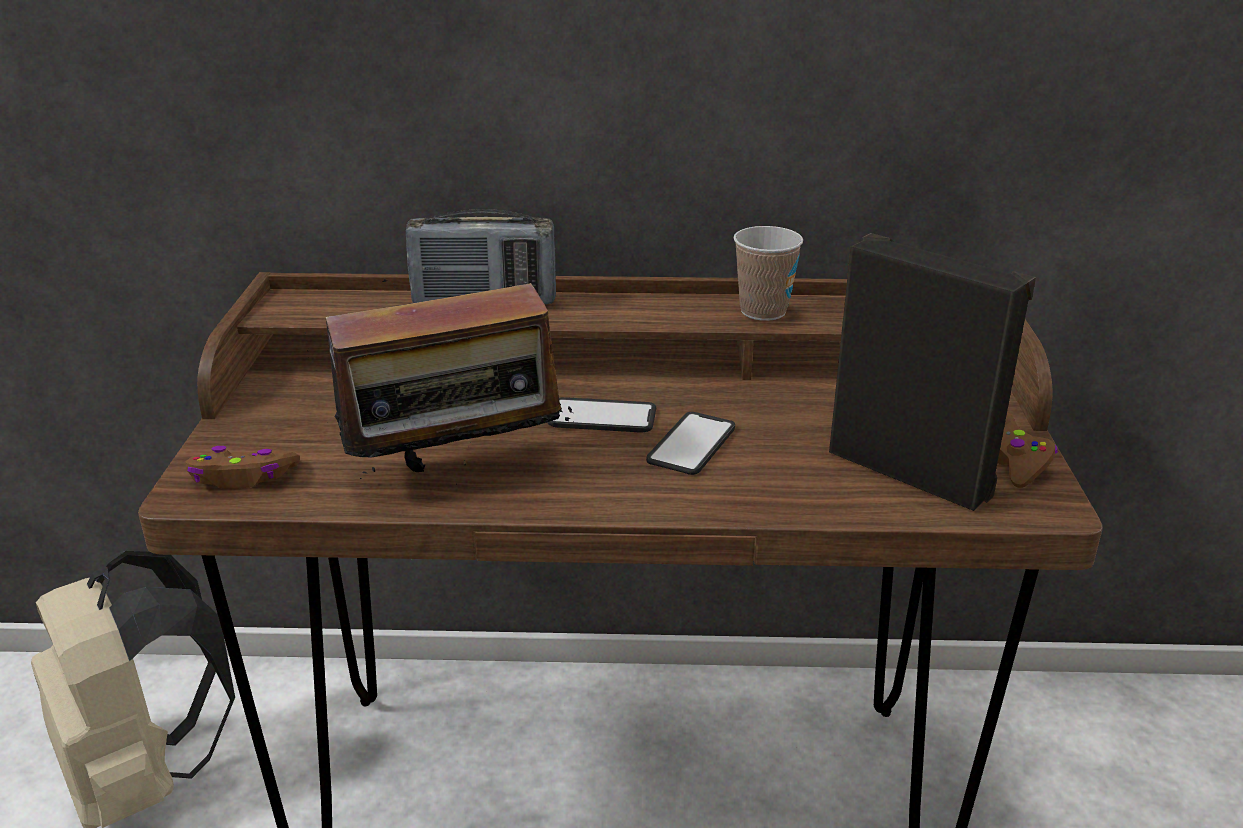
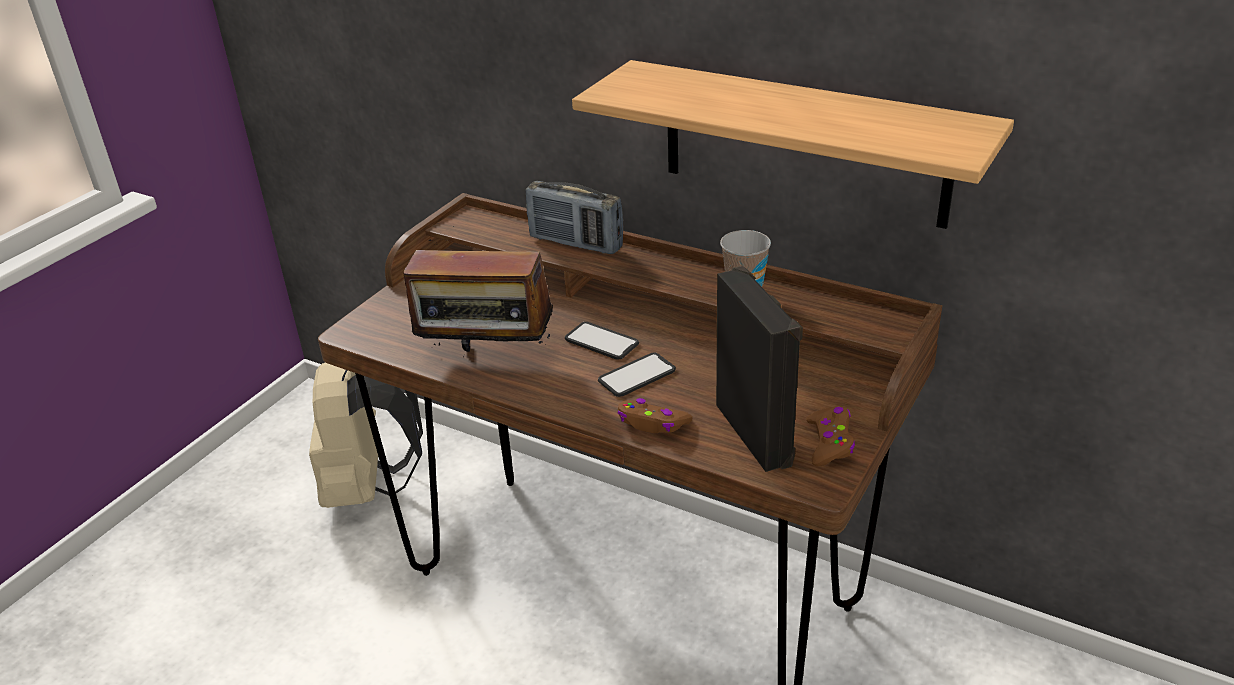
camera: 30 degrees right, 5 degrees up
(243, 478) = (379, 329): brown game controller -> brown game controller (652, 423)
(807, 99) = (803, 143): none -> shelf

